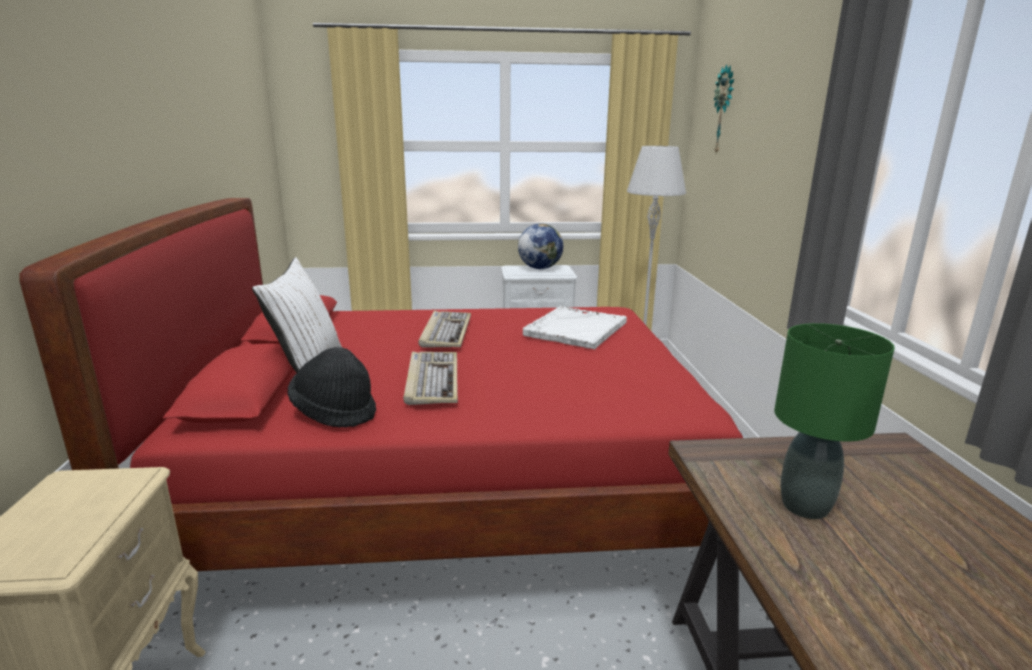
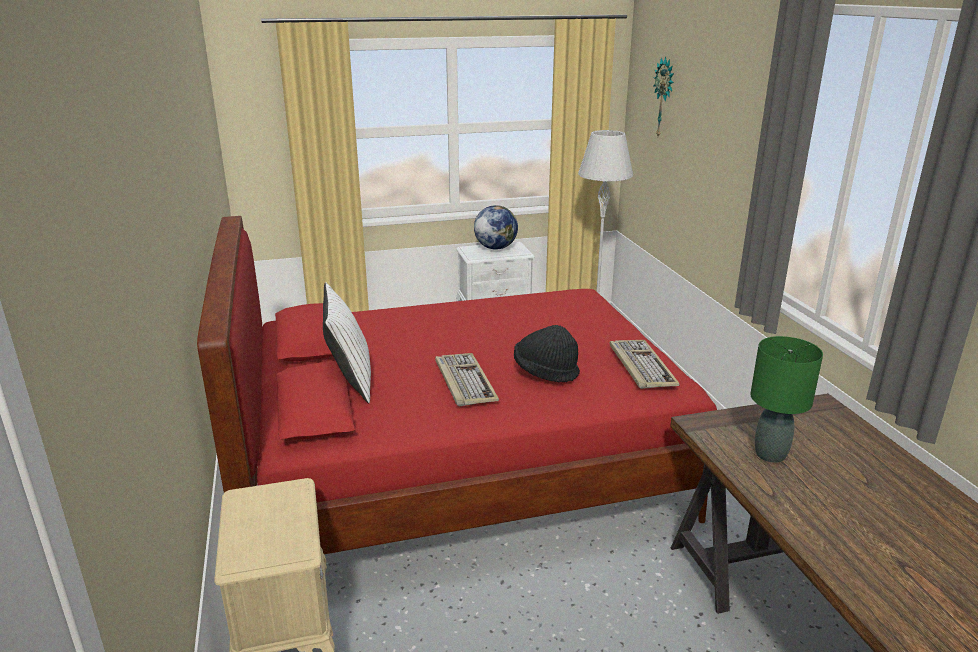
camera: 10 degrees left, 5 degrees up
(335, 412) = (403, 418): black hat -> black hat (545, 372)
(445, 332) = (447, 331): keyboard -> keyboard (640, 366)
(575, 329) = (557, 318): white tray -> none

